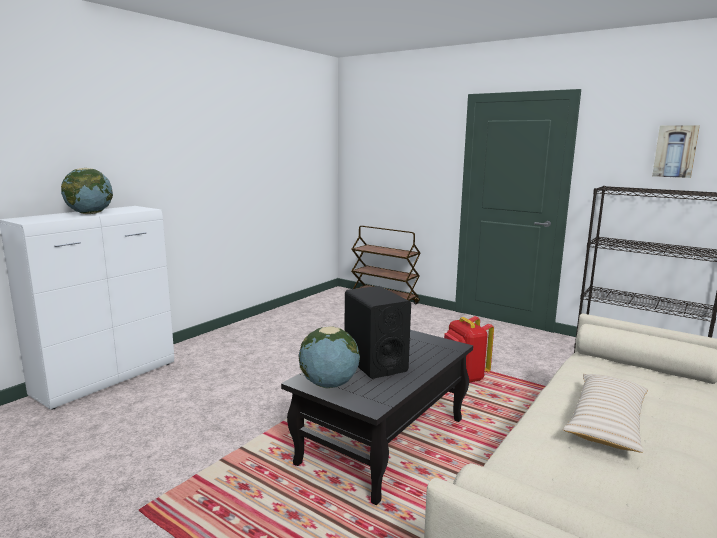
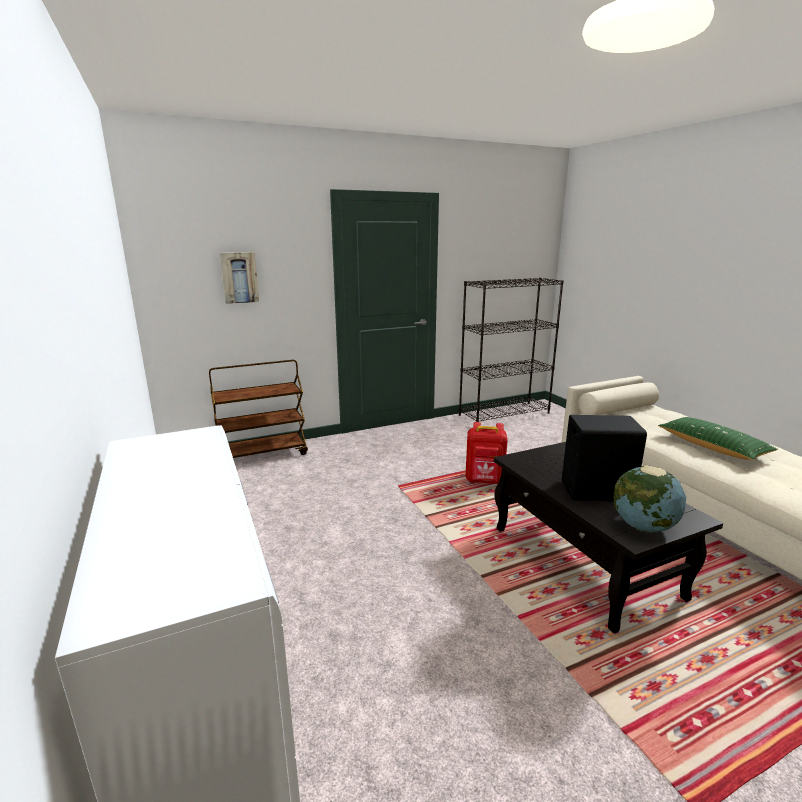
camera: 60 degrees left, 5 degrees up
(90, 213) = (182, 492): globe -> none
(606, 422) = (712, 447): beige pillow -> green pillow
(675, 151) = (504, 249): picture -> picture (239, 277)

